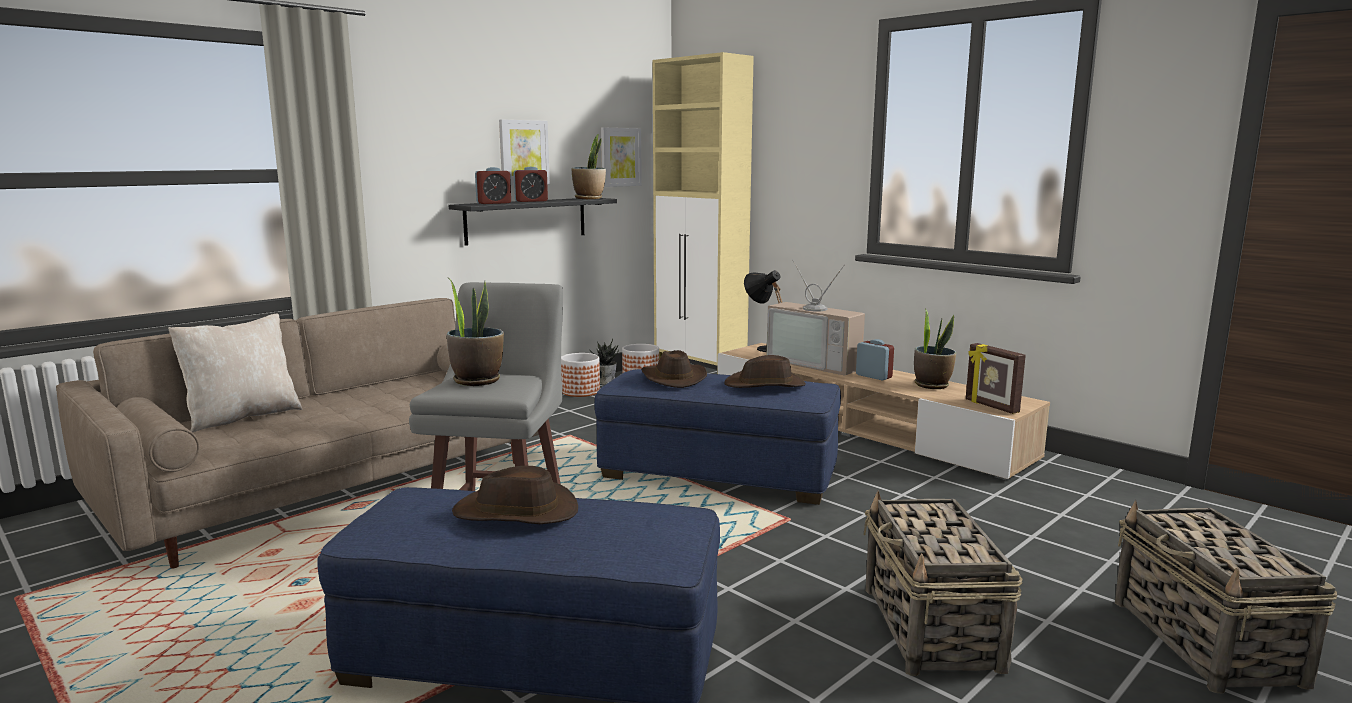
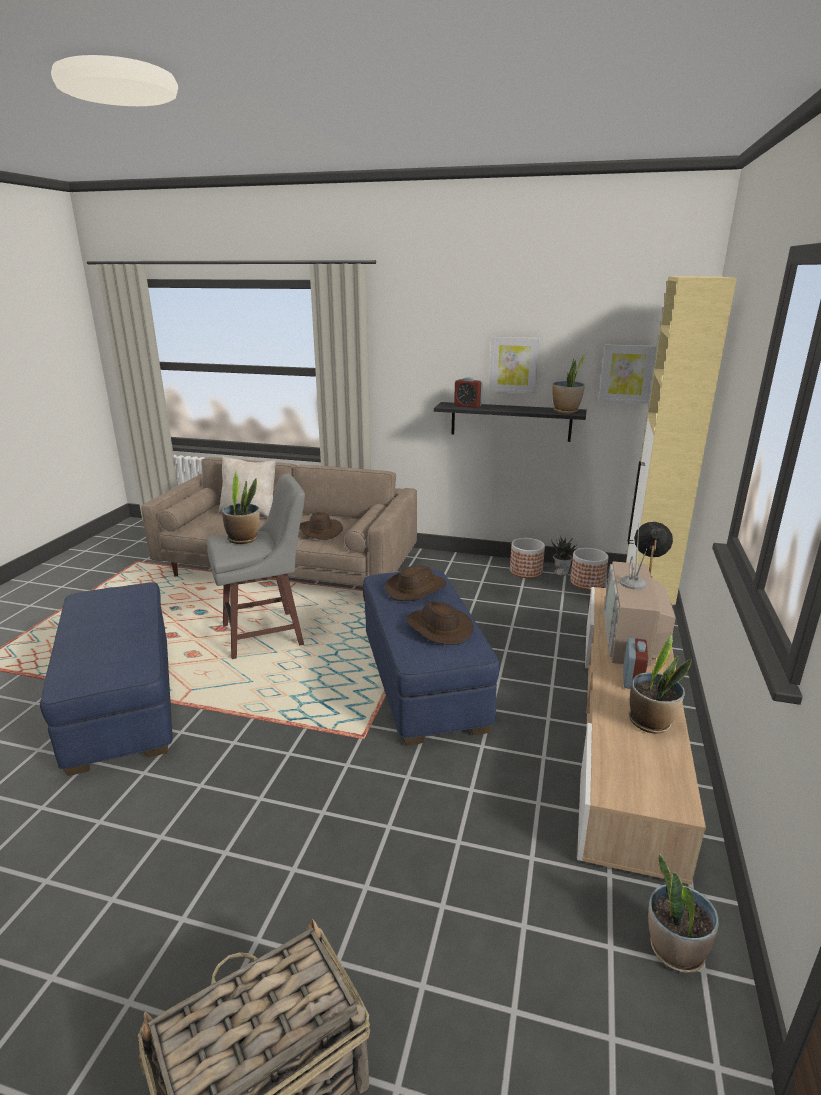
camera: 60 degrees right, 10 degrees up
(516, 512) = (118, 621): brown hat -> brown hat (319, 531)
(531, 201) = (505, 407): alarm clock -> none
(931, 629) = (213, 861): basket -> none
(991, 406) = (619, 778): picture frame -> none
(1093, 479) = (674, 950): none -> potted plant

